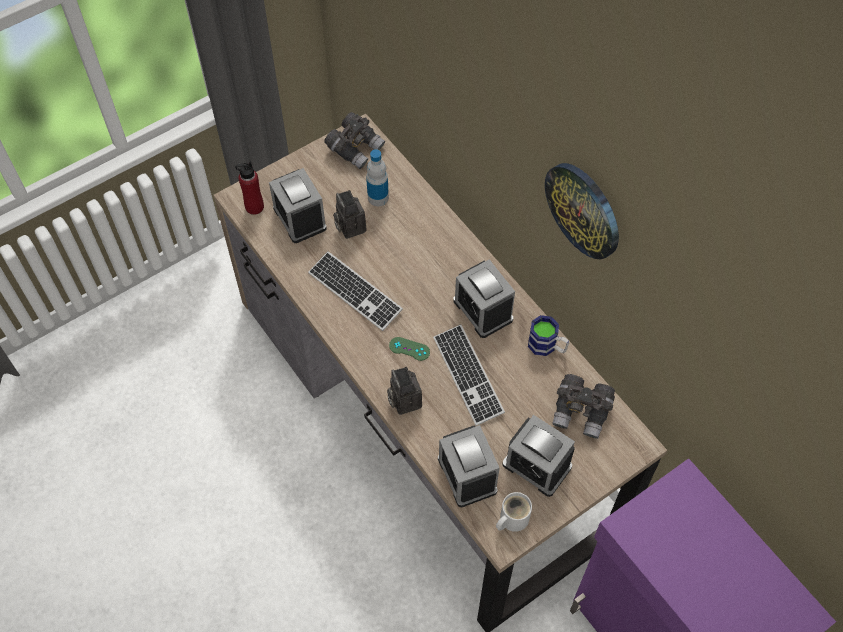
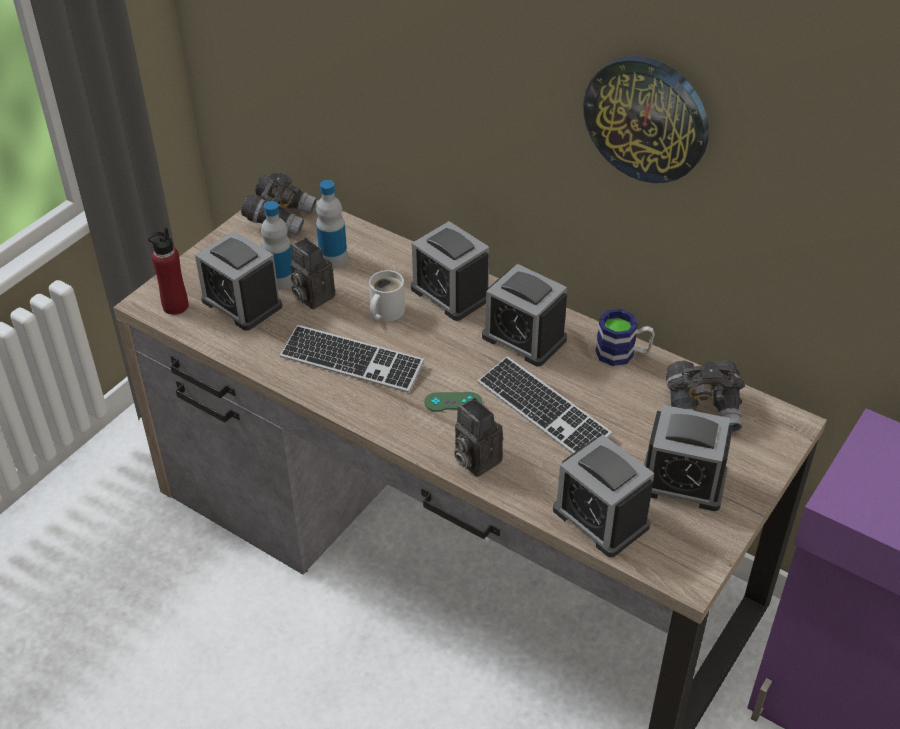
camera: 20 degrees left, 15 degrees down
(333, 206) = (280, 280): none -> bottle
(448, 254) = (450, 293): none -> alarm clock
(511, 519) = (684, 550): white mug -> white mug (385, 312)

